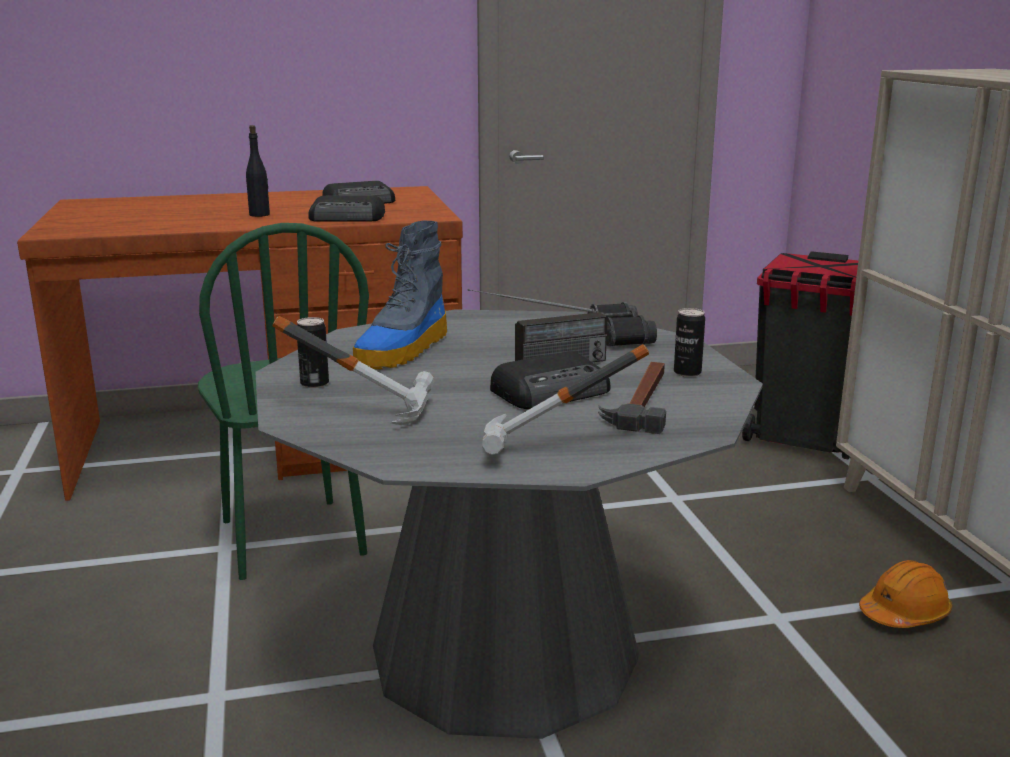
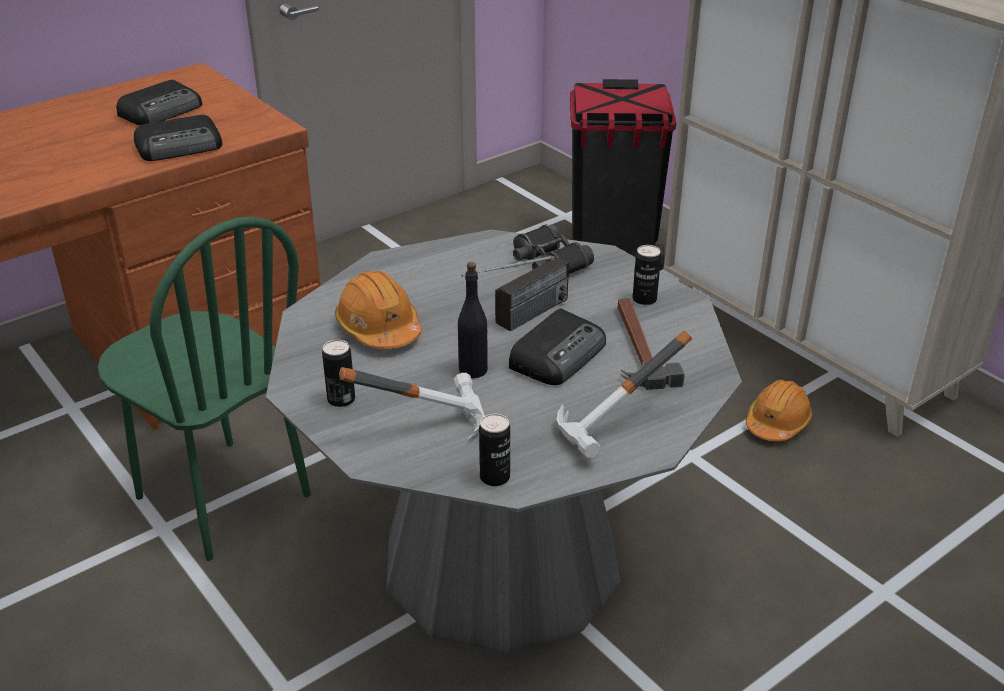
camera: 25 degrees left, 15 degrees up
(260, 215) = (72, 158): black bottle -> black bottle (473, 370)
(388, 455) = (494, 477): none -> can
(403, 350) = (379, 328): boot -> orange hard hat

